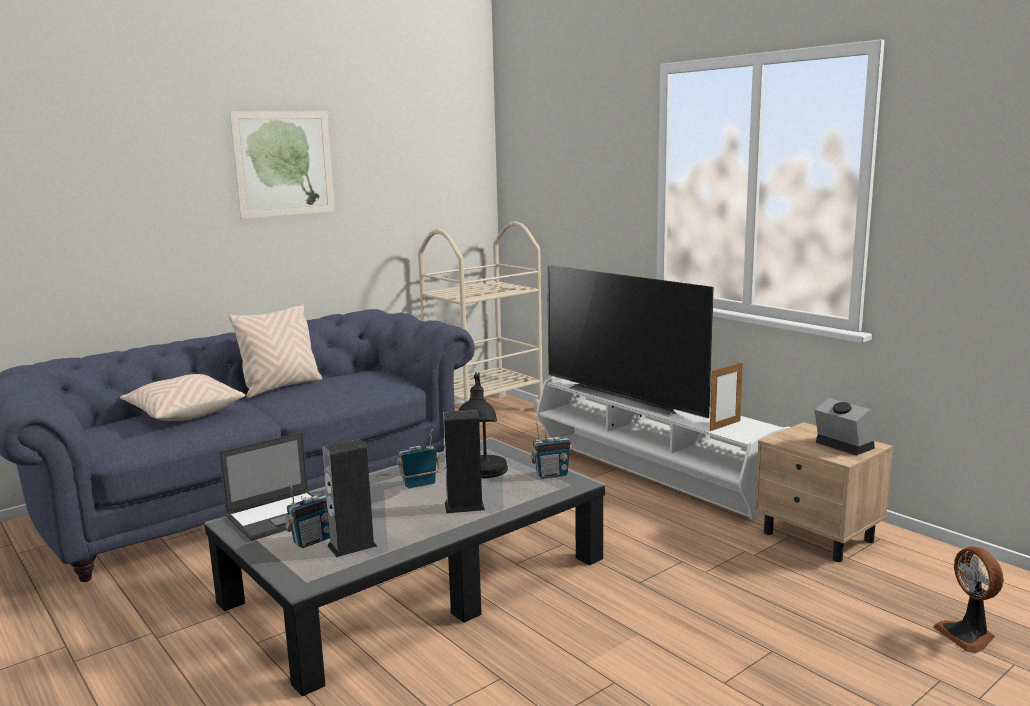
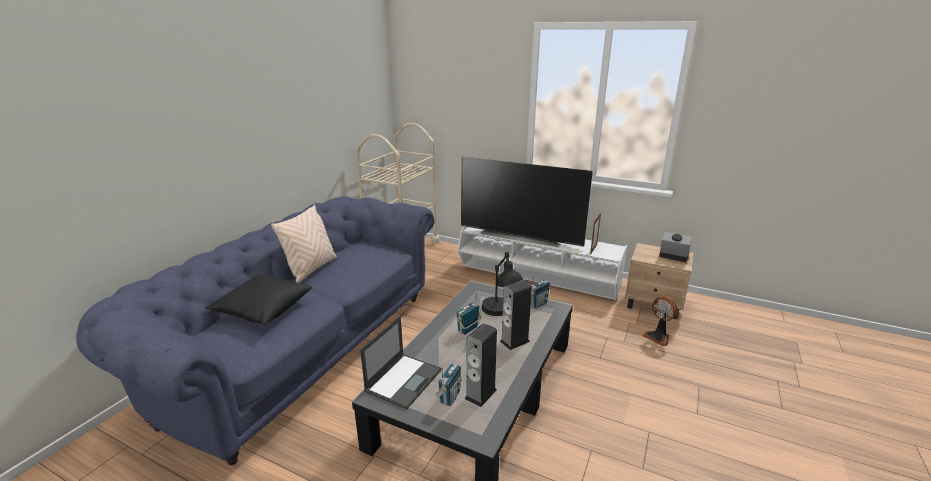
camera: 25 degrees left, 10 degrees up
(184, 413) = (263, 309): beige pillow -> black pillow
(284, 164) = (269, 93): picture -> none
(968, 635) = (764, 350): fan -> fan (658, 337)

